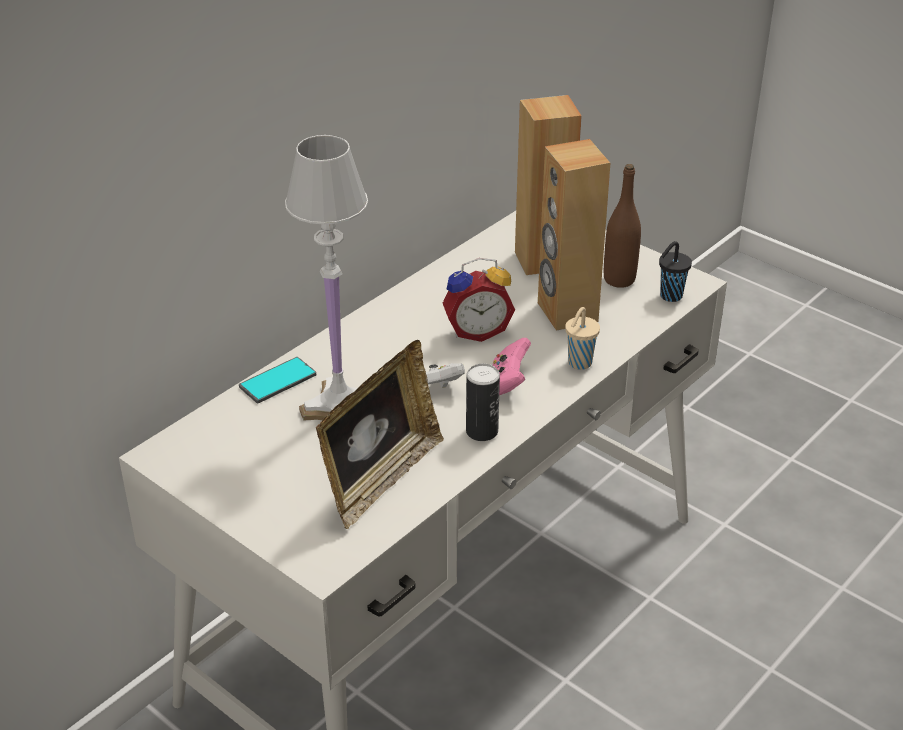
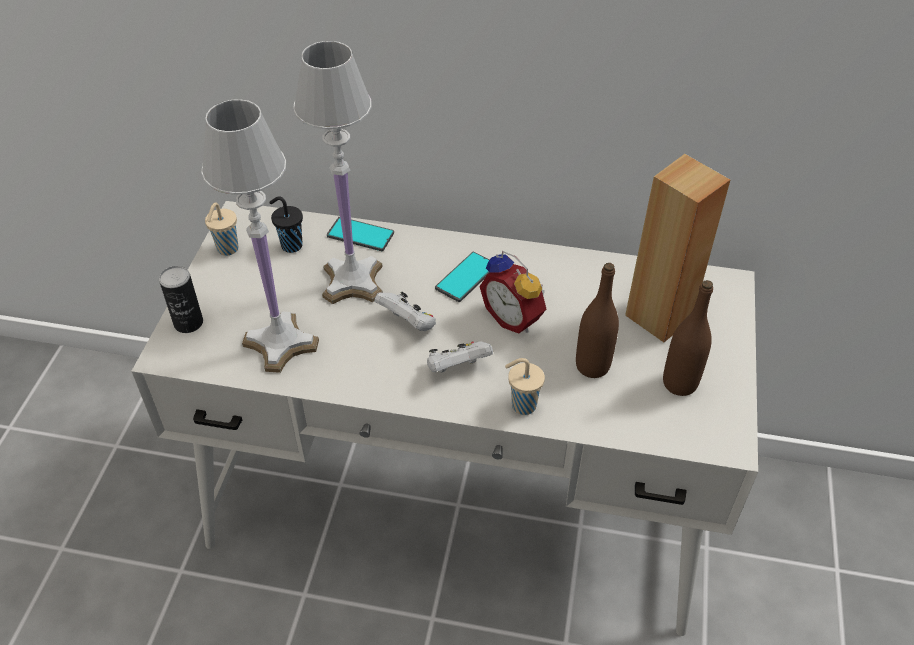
camera: 60 degrees right, 10 degrees up
(203, 478) = (227, 249): none -> beige cup
(380, 479) = (282, 343): picture frame -> white table lamp
(402, 338) = (466, 277): none -> phone
(482, 431) = (380, 378): can -> can (188, 323)
(508, 383) = (457, 368): pink game controller -> white game controller
(566, 312) = (592, 366): brown speaker -> brown bottle
(669, 296) = (687, 433): black cup -> black cup (290, 245)

